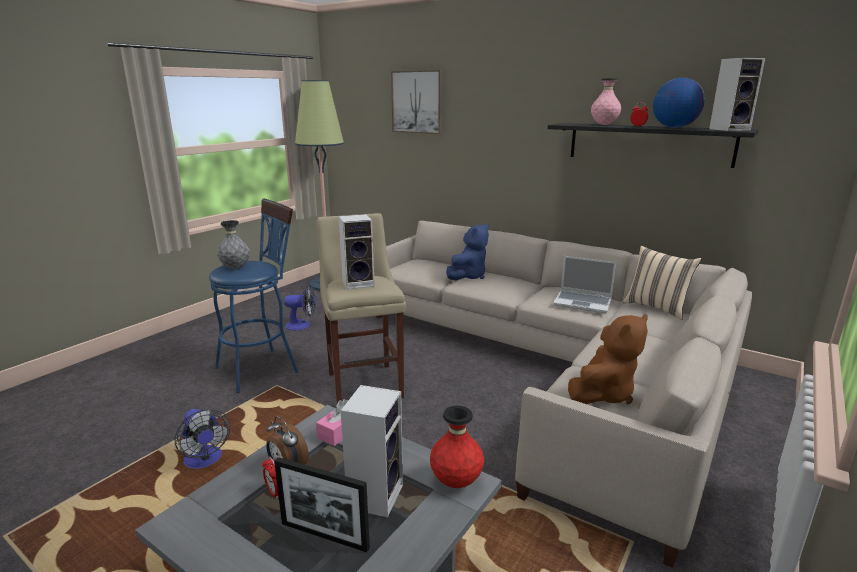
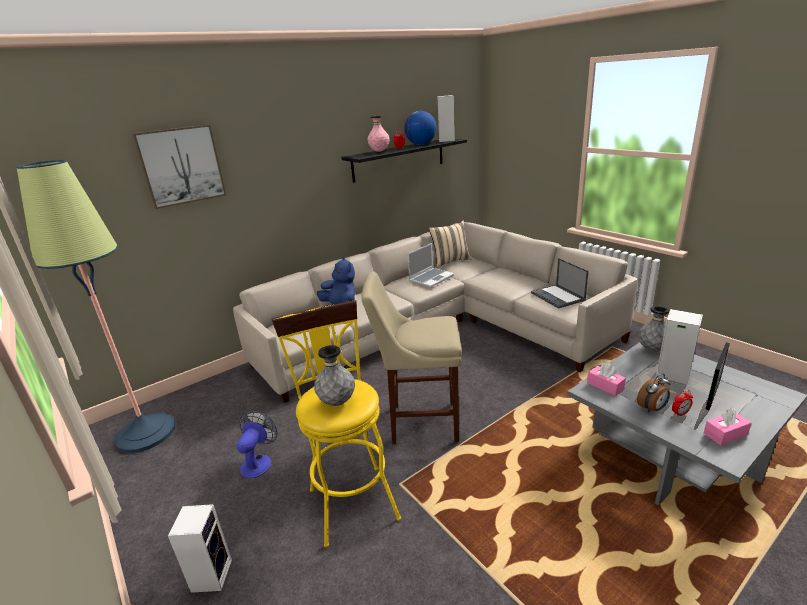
camera: 70 degrees left, 5 degrees up
(205, 461) = (526, 537): fan -> none
(223, 532) = (725, 434): none -> pink tissue box
(263, 367) = (351, 497): blue stool -> yellow stool
(359, 283) = (429, 330): speaker -> speaker (211, 574)
(456, 482) = (652, 349): red vase -> grey vase
(603, 394) = (558, 297): brown plush toy -> laptop

